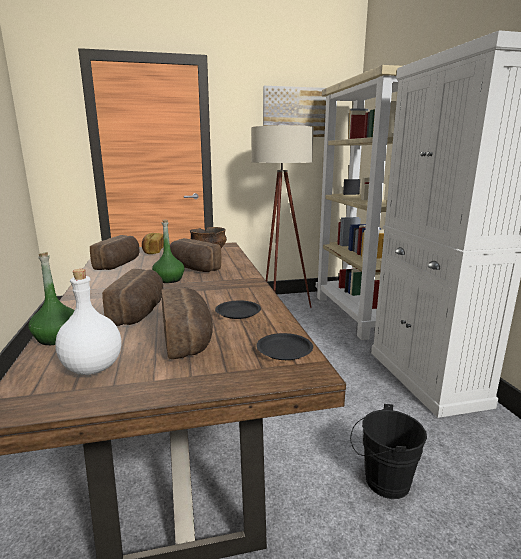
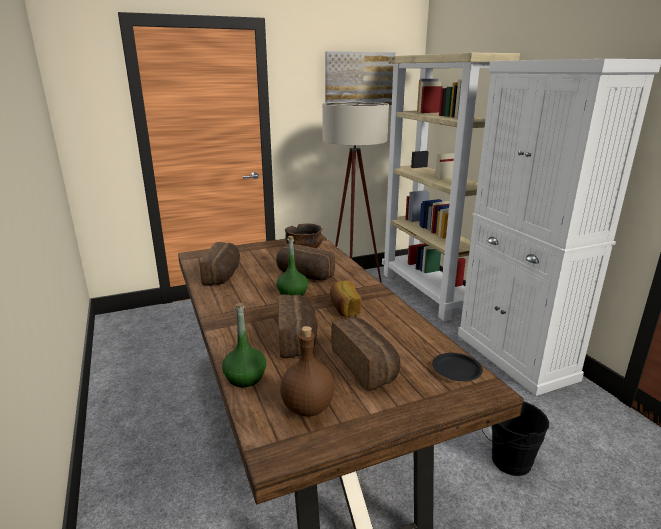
camera: 10 degrees left, 5 degrees up
(93, 369) = (308, 408): white bottle -> brown bottle
(153, 251) = (243, 253): bread -> bread (344, 308)
(237, 312) = (388, 331): black plate -> none

